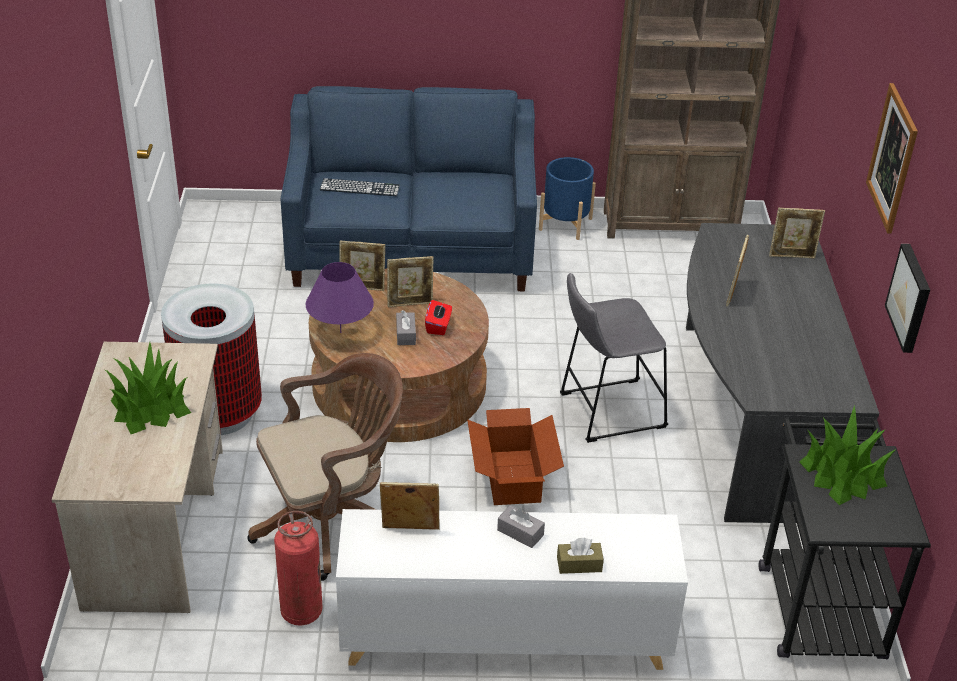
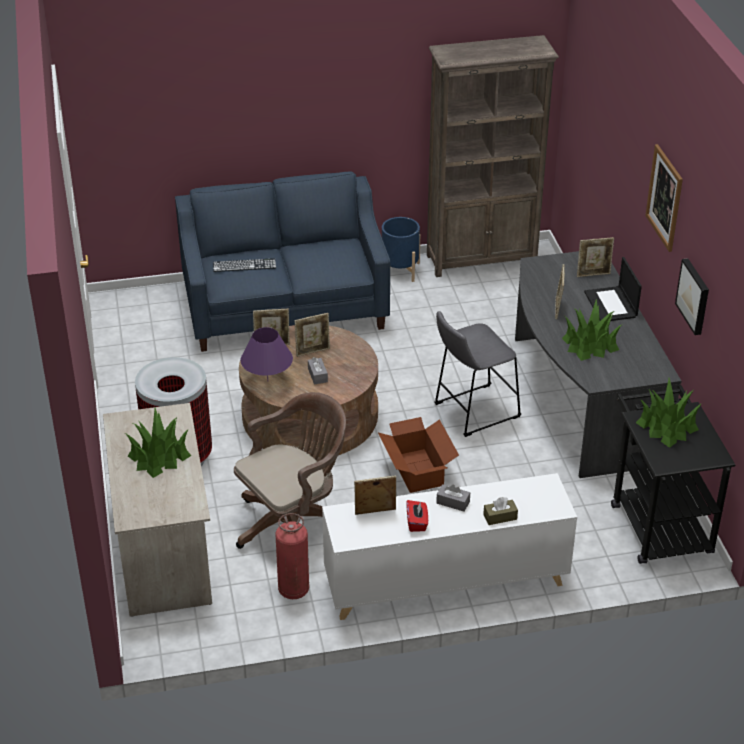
camera: 10 degrees left, 0 degrees up
(438, 326) = (340, 365): red tissue box -> red tissue box (417, 523)
(763, 345) = (589, 344): none -> potted plant
(806, 298) = (611, 305): none -> laptop

